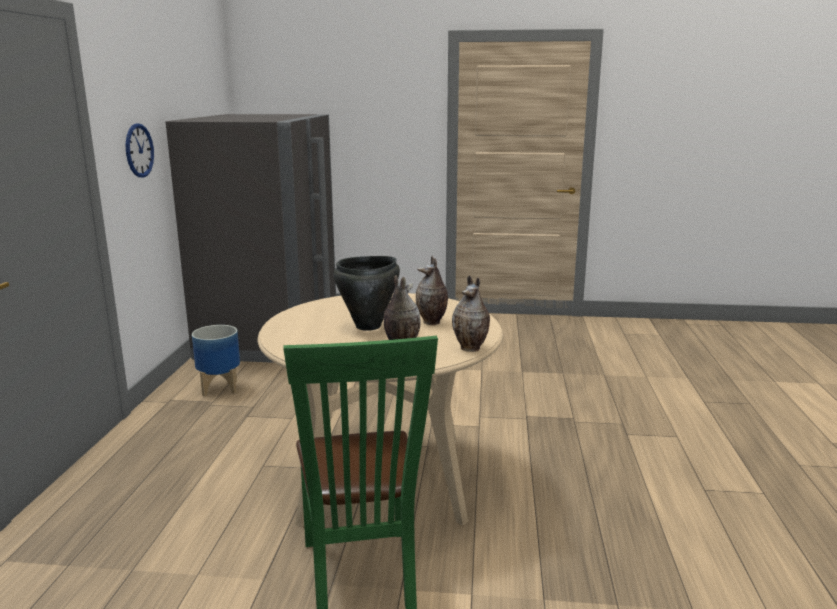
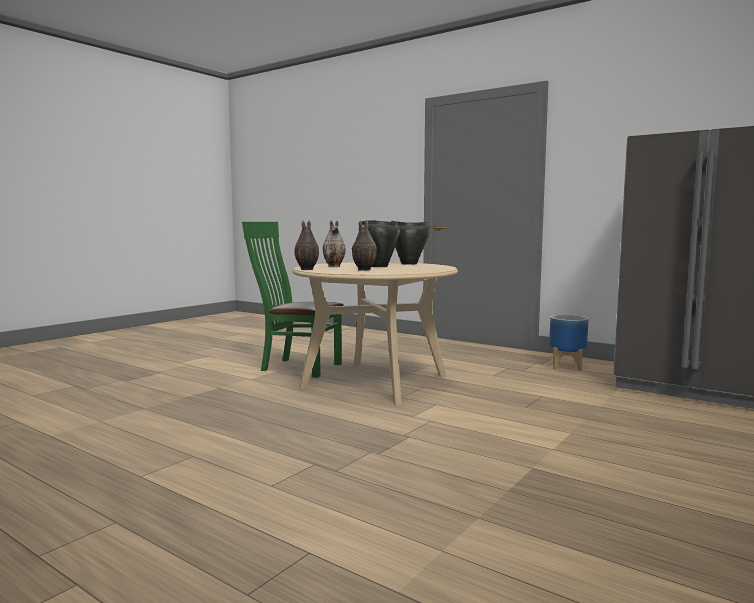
camera: 120 degrees right, 10 degrees down
(139, 150) = (605, 173): wall clock -> none
(296, 322) = (408, 264): none -> black cooking pot

